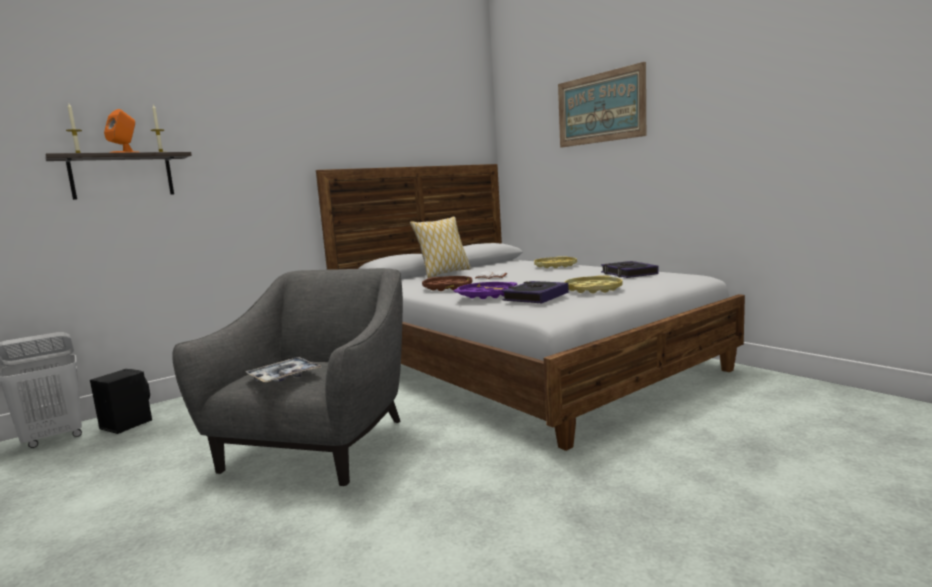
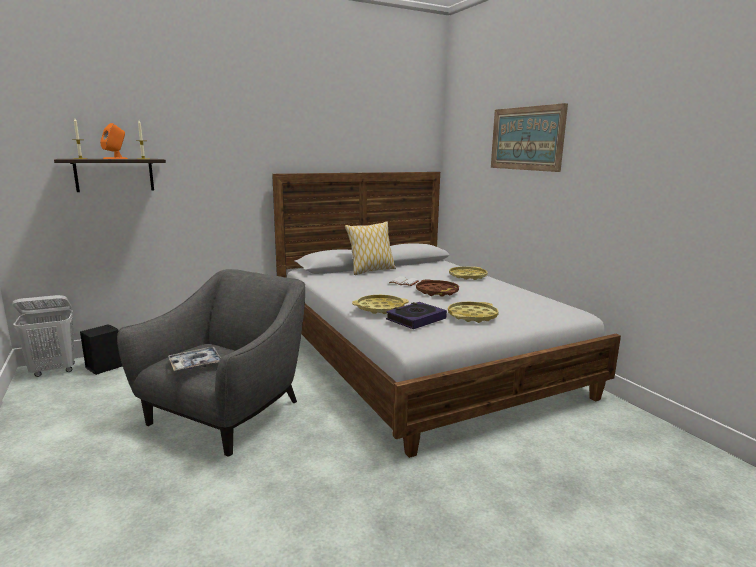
camera: 10 degrees right, 5 degrees up
(447, 287) = (359, 291): brown tray -> brown tray (437, 292)
(486, 295) = (380, 308): purple tray -> yellow tray
(628, 273) = (520, 298): book -> none

